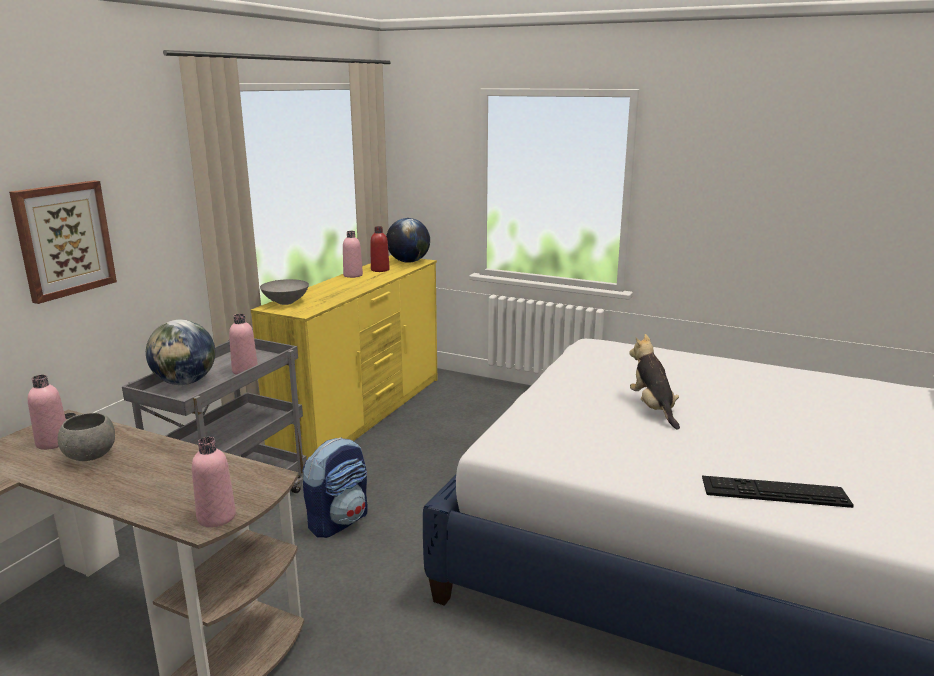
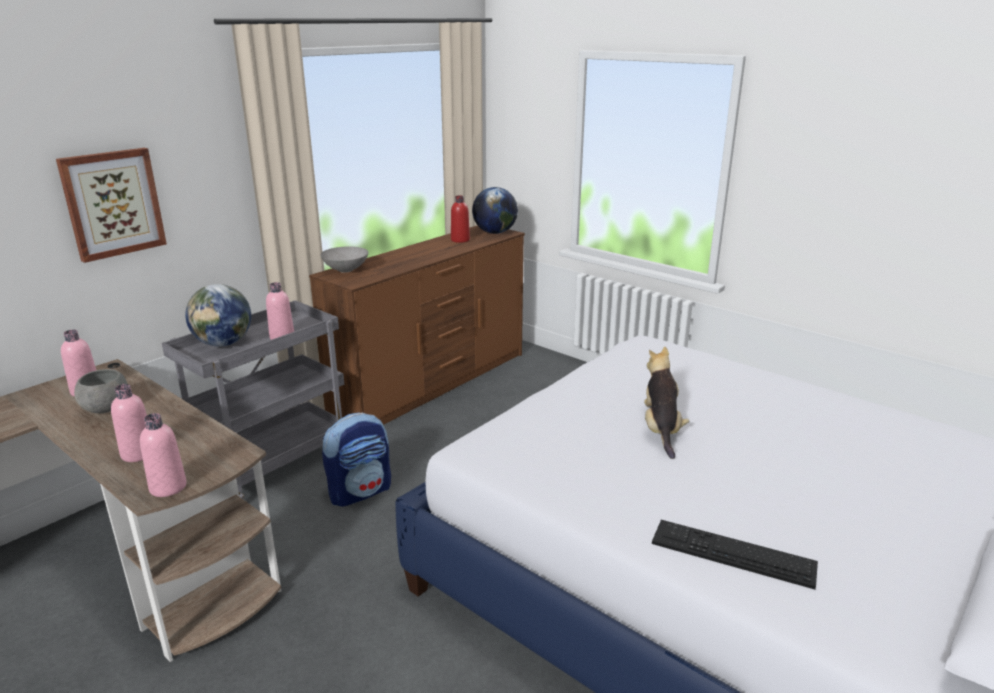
camera: 15 degrees right, 5 degrees up
(353, 275) = (429, 244): pink bottle -> pink bottle (138, 454)
(363, 414) = (433, 383): yellow dresser -> brown dresser

